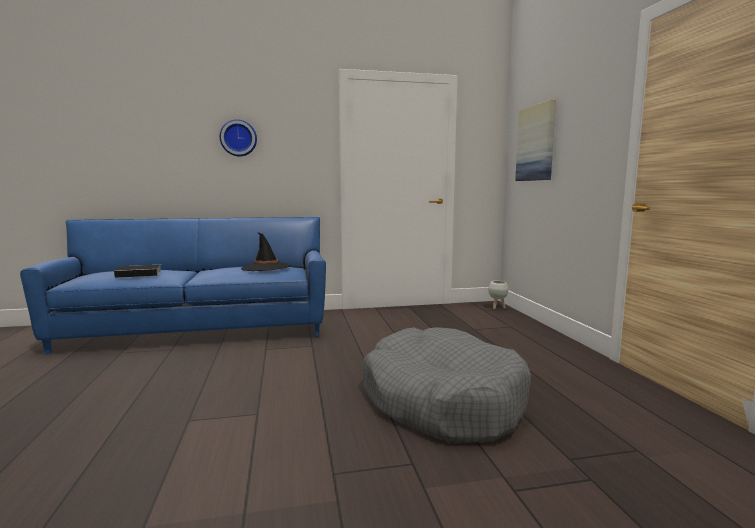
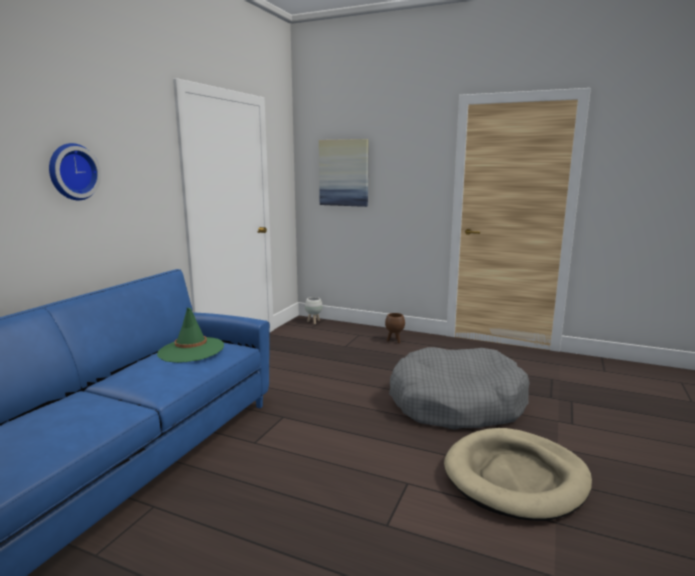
camera: 55 degrees left, 5 degrees up
(140, 274) = (66, 423): book -> none
(266, 268) = (191, 350): black hat -> green hat
(318, 468) = (515, 477): none -> beige dog bed
(531, 341) = (394, 341): none -> brown planter

